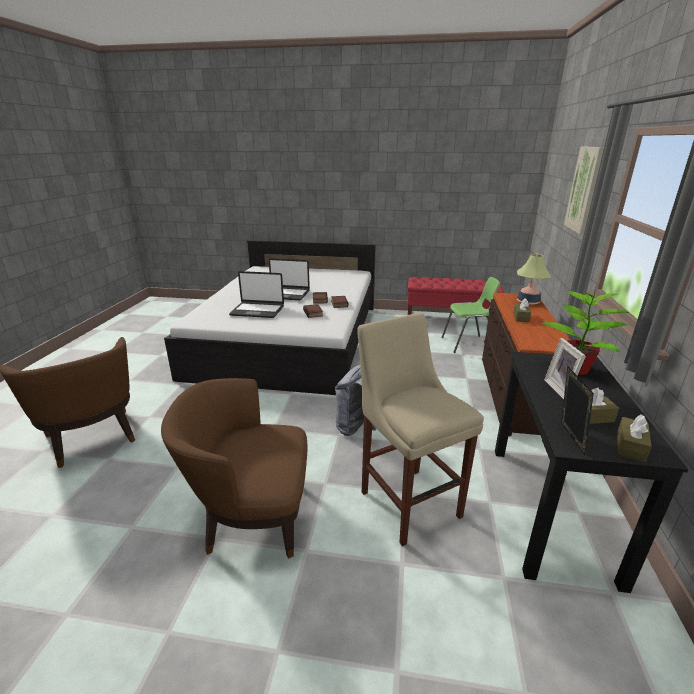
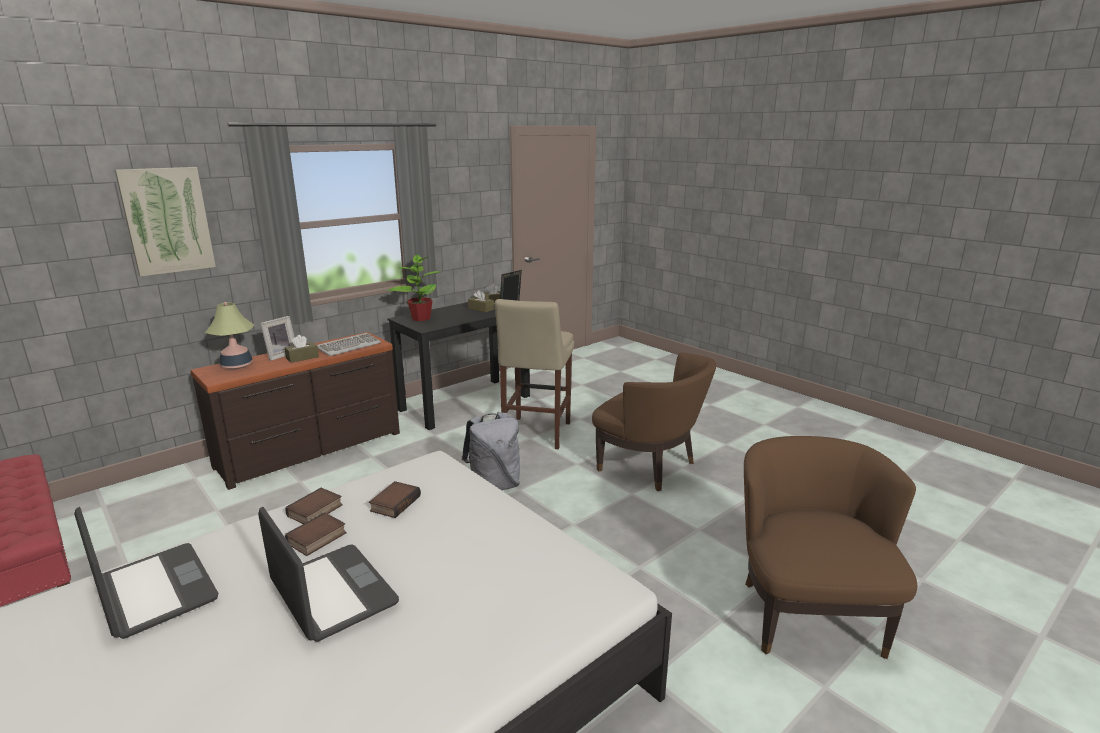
camera: 140 degrees left, 5 degrees down
(257, 310) = (462, 556): laptop -> laptop (154, 591)
(467, 344) = (165, 520): green chair -> none
(532, 334) = (349, 347): none -> keyboard
(562, 389) = (458, 316): picture frame -> picture frame (280, 355)

